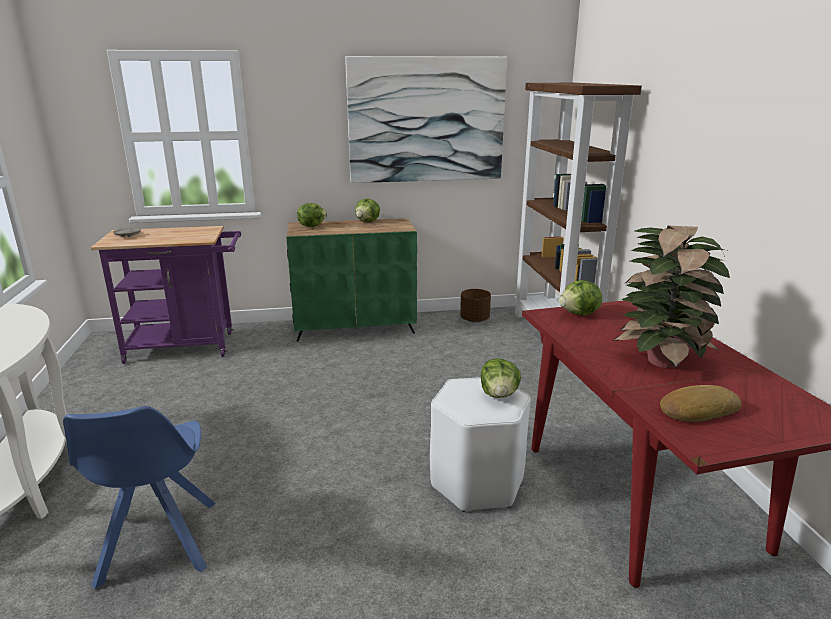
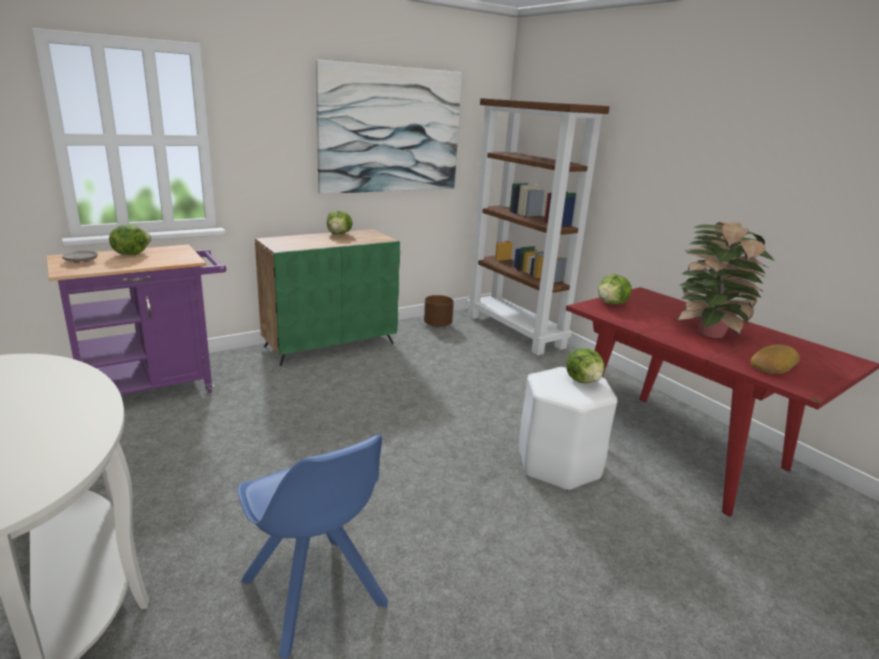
camera: 25 degrees left, 0 degrees up
(311, 226) = (286, 240): lettuce -> lettuce (131, 254)

